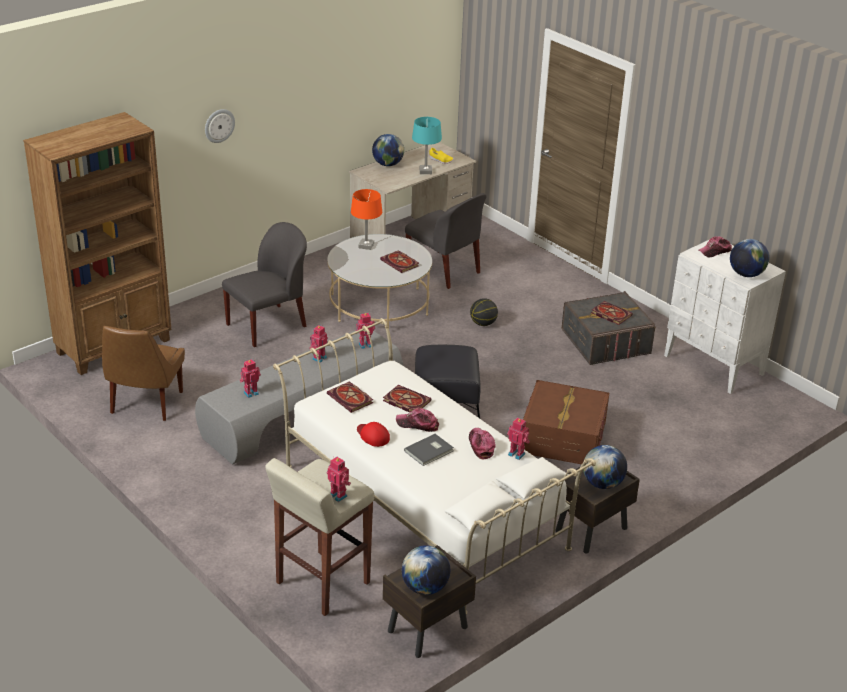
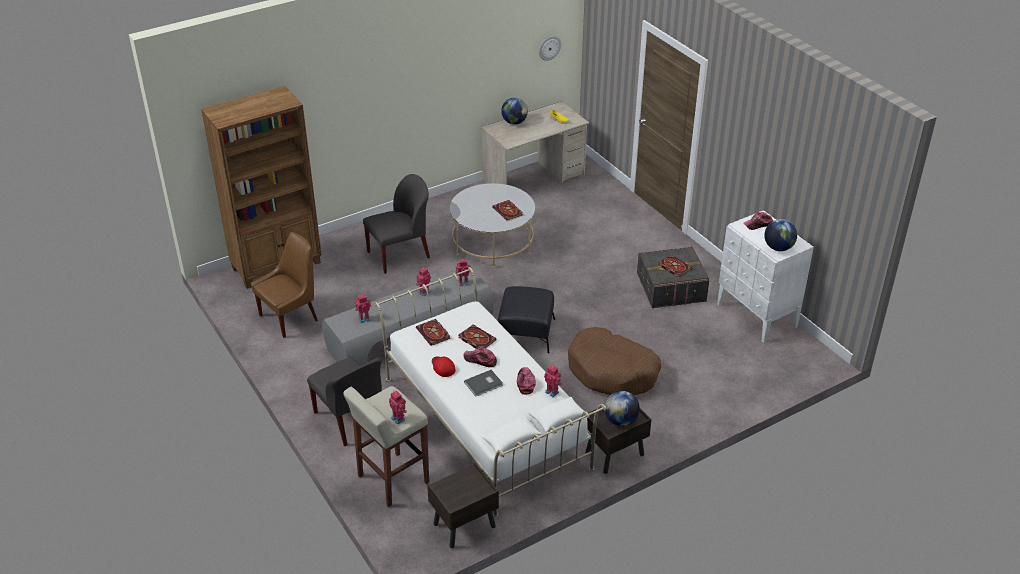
camera: 10 degrees right, 5 degrees up
(145, 404) = (291, 317): brown chair -> brown chair turned 150 degrees counterclockwise
(219, 125) = (366, 93): wall clock -> wall clock (549, 47)
(366, 246) = (484, 194): orange table lamp -> none
(425, 171) = (543, 130): turquoise table lamp -> none
(425, 588) = (457, 497): globe -> none
(444, 271) = (553, 214): grey chair -> grey chair (350, 420)
(483, 323) = (573, 264): basketball -> none
(562, 438) = (612, 372): brown storage box -> brown dog bed

